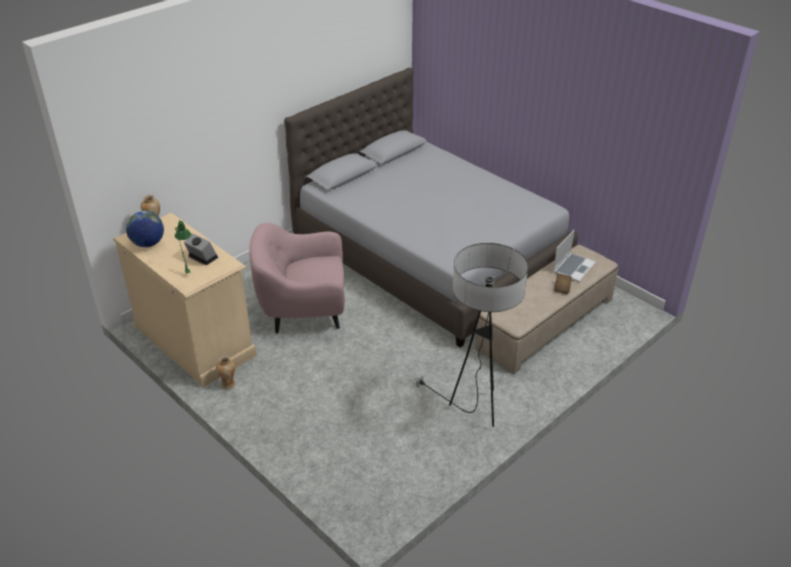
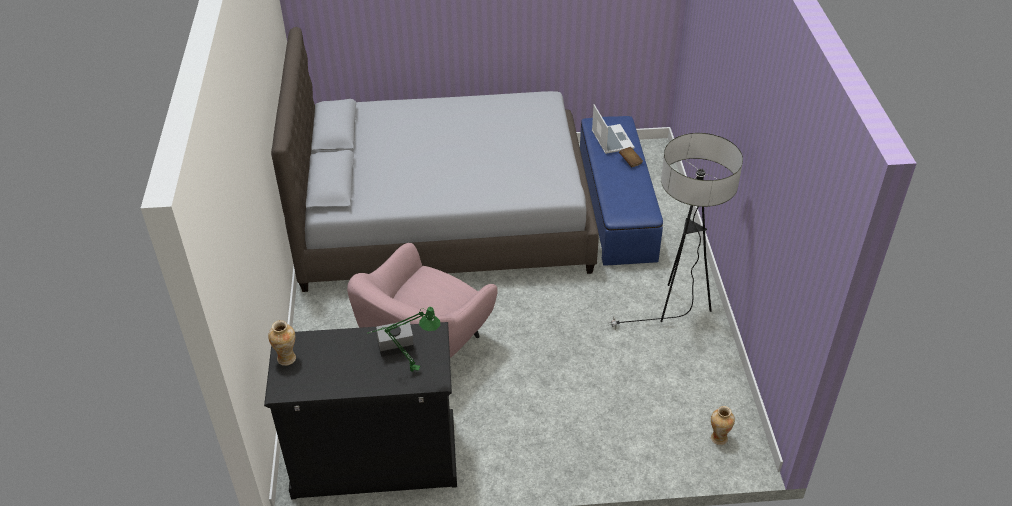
camera: 50 degrees left, 5 degrees up
(148, 244) = (316, 378): globe -> none
(195, 340) = (374, 457): beige dresser -> black dresser
(228, 385) = (474, 464): vase -> vase (718, 438)
(545, 323) = (615, 205): beige bench -> blue bench

